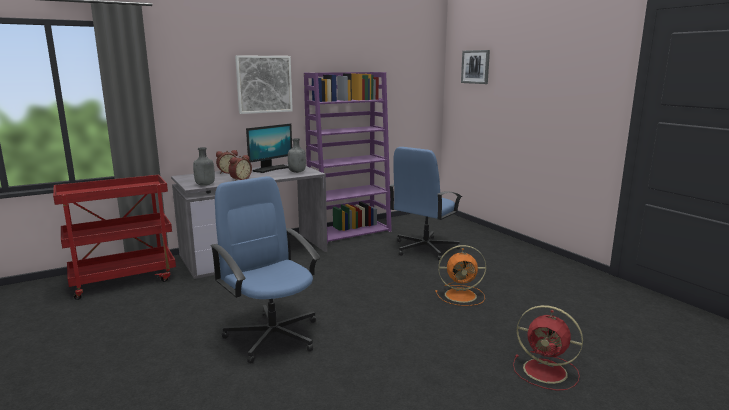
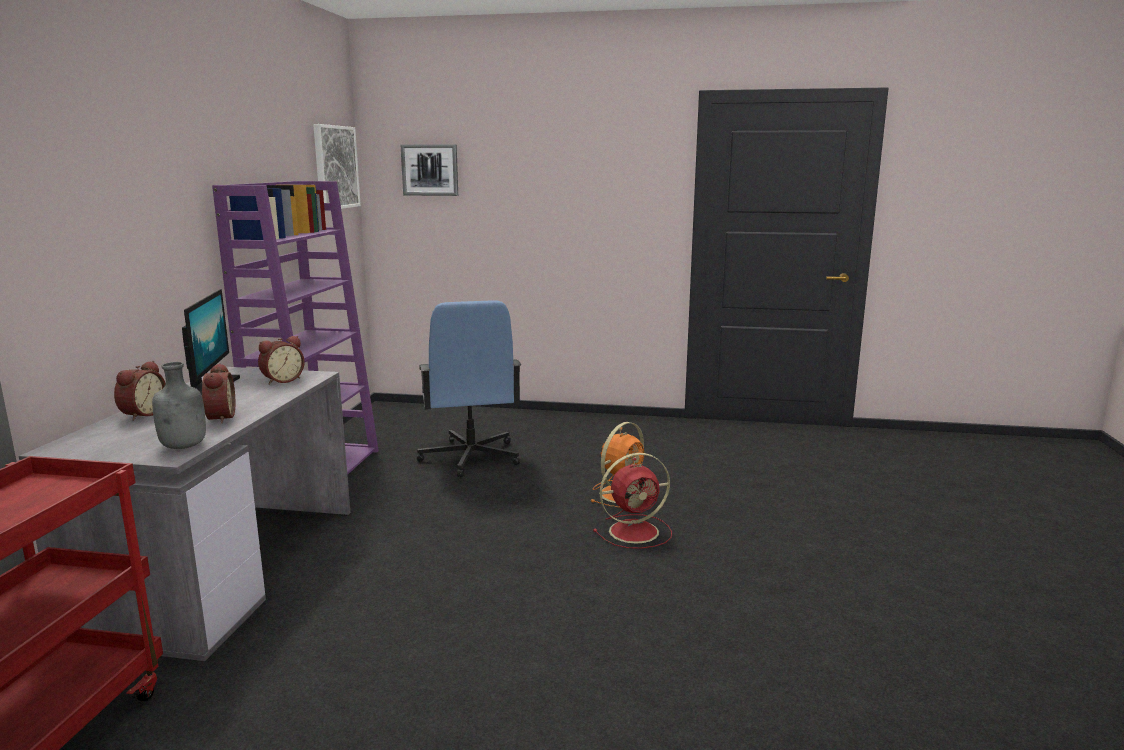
camera: 50 degrees left, 0 degrees up
(264, 84) = (155, 212): picture -> picture (335, 167)
(273, 335) = (539, 654): blue office chair -> none
(297, 172) = (282, 380): grey bottle -> alarm clock
(547, 371) = (823, 528): red fan -> red fan (636, 531)

